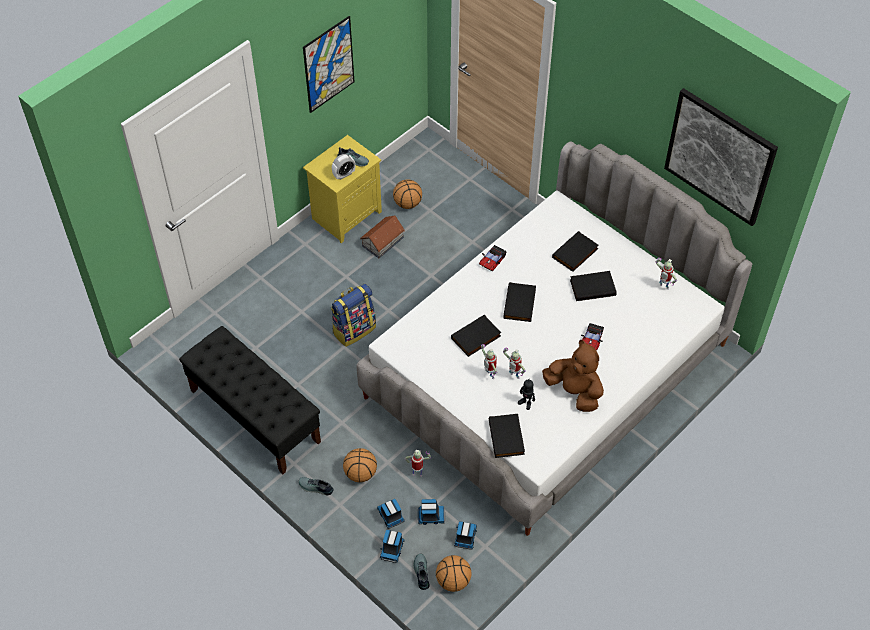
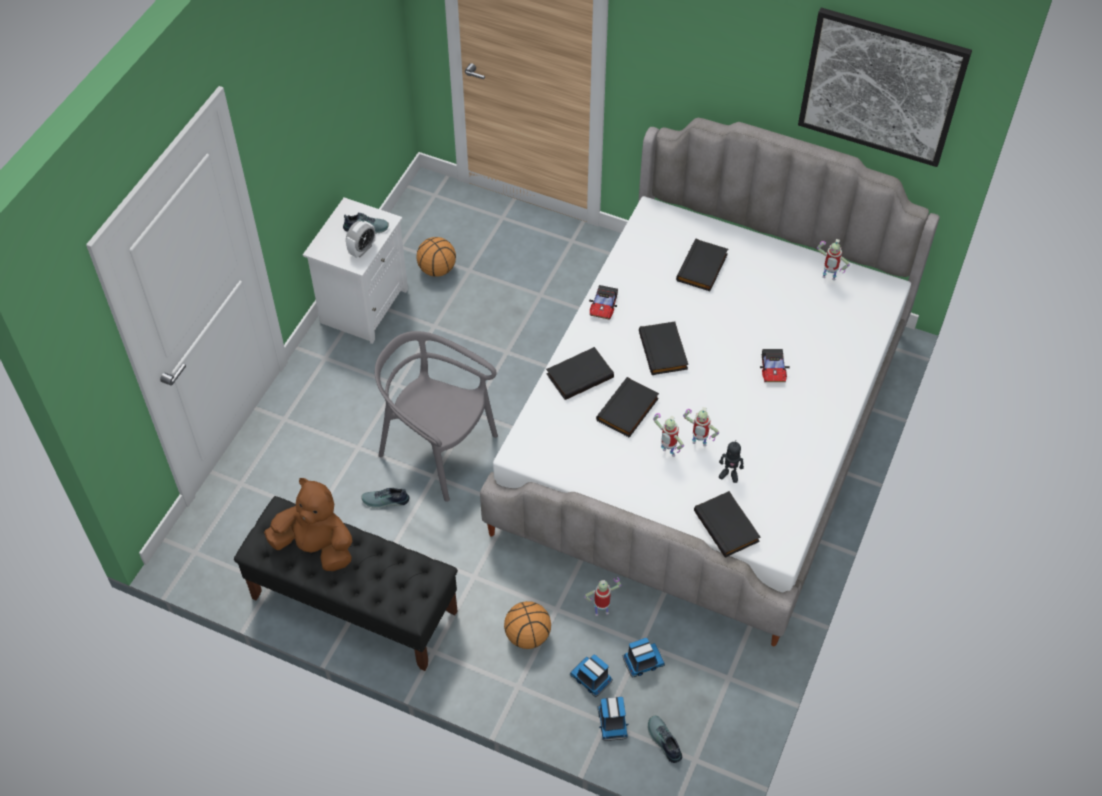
camera: 20 degrees left, 0 degrees up
(315, 488) = (477, 675): shoe -> shoe (385, 501)
(328, 64) = (312, 103): picture -> none
(346, 214) = (363, 305): yellow nightstand -> white nightstand
(354, 329) = (437, 450): backpack -> grey chair
(383, 241) = (426, 326): toy house -> none
(453, 581) = (709, 737): basketball -> none
(465, 537) = (699, 674): toy truck -> none
(574, 391) = (782, 441): brown plush toy -> brown plush toy (316, 547)
(592, 287) = (743, 303): black book -> black book (579, 375)

